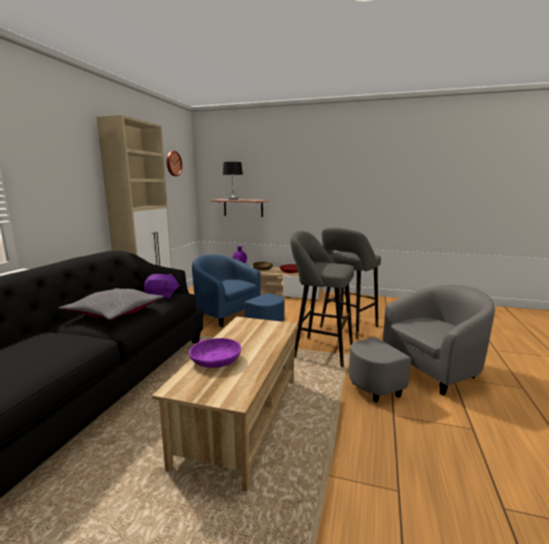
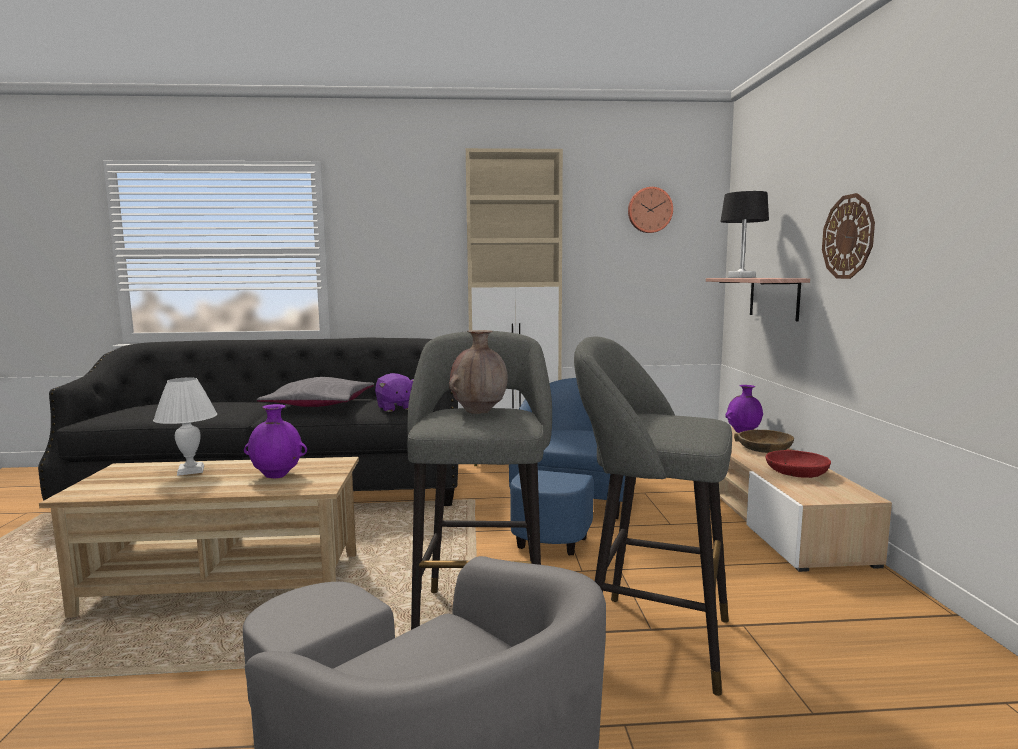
camera: 70 degrees right, 5 degrees down
(215, 360) = (190, 470): purple bowl -> white table lamp
(255, 335) = (277, 476): none -> purple vase
(290, 185) = (848, 237): none -> wall clock
(322, 265) = (479, 412): none -> brown vase

